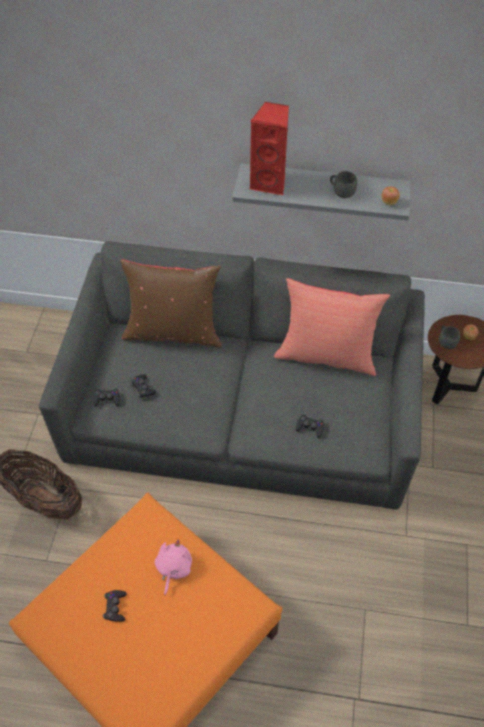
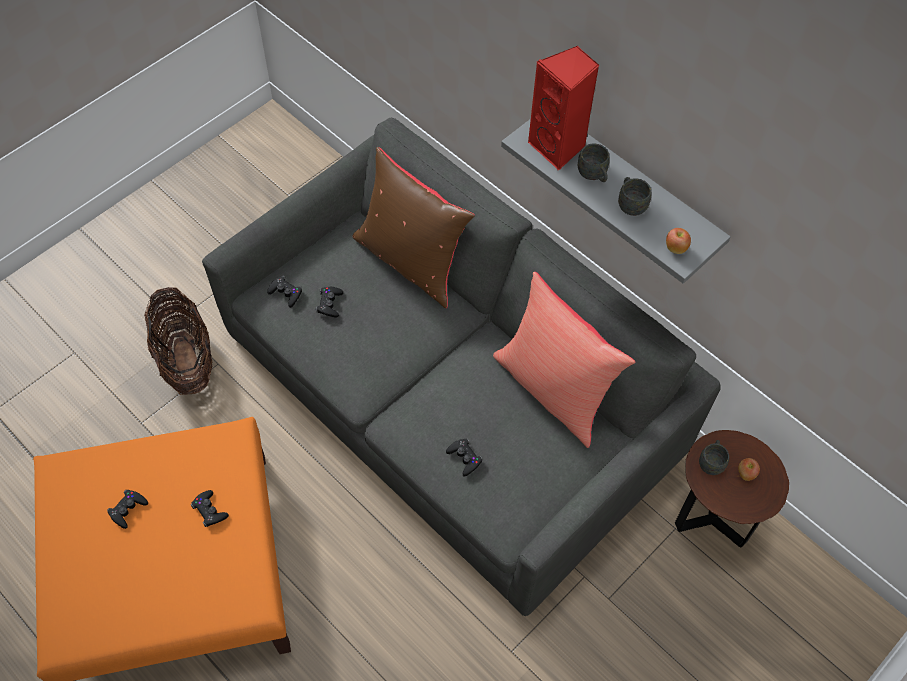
camera: 35 degrees right, 5 degrees up
(173, 568) = (209, 510): pink plush toy -> black game controller
(305, 188) = (593, 175): none -> grey mug

